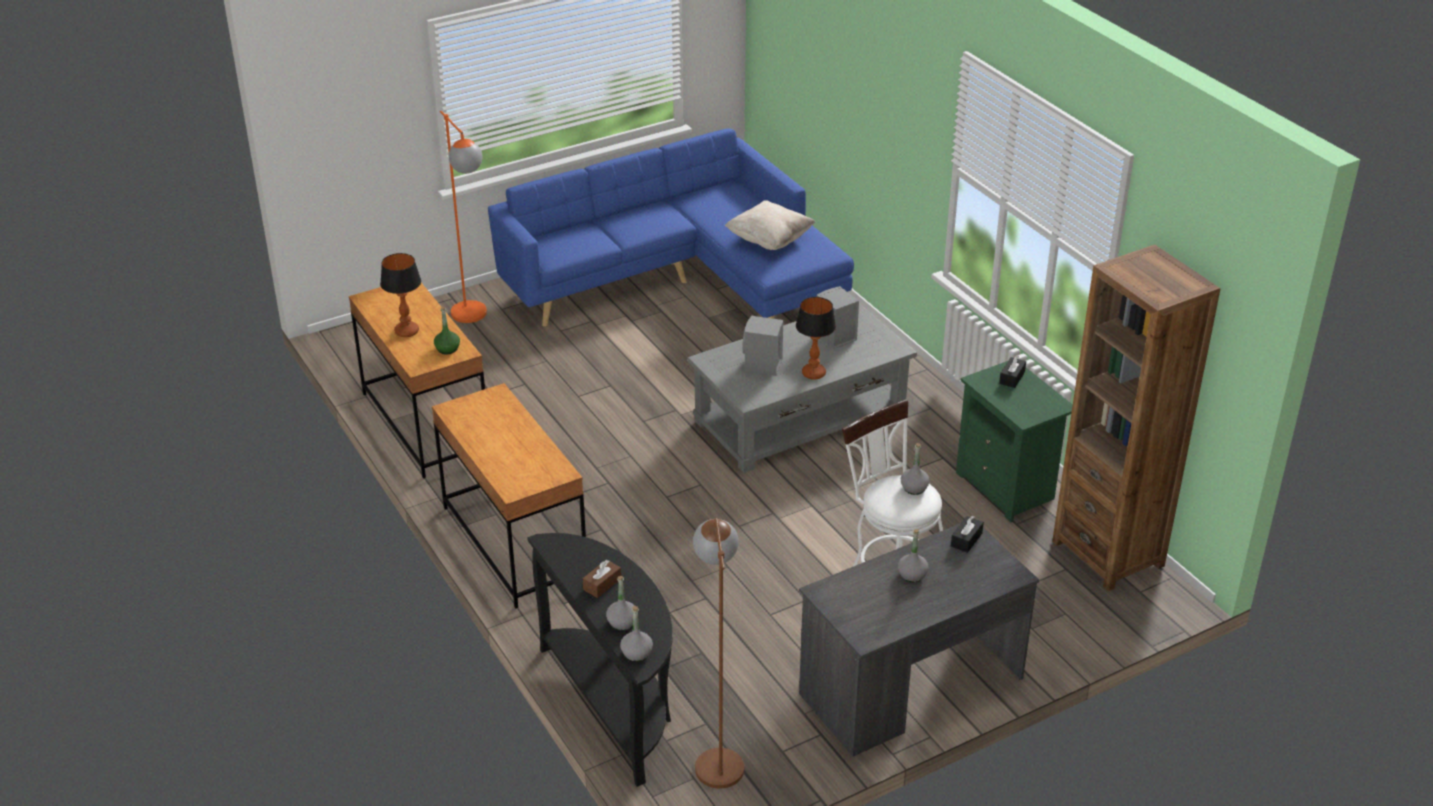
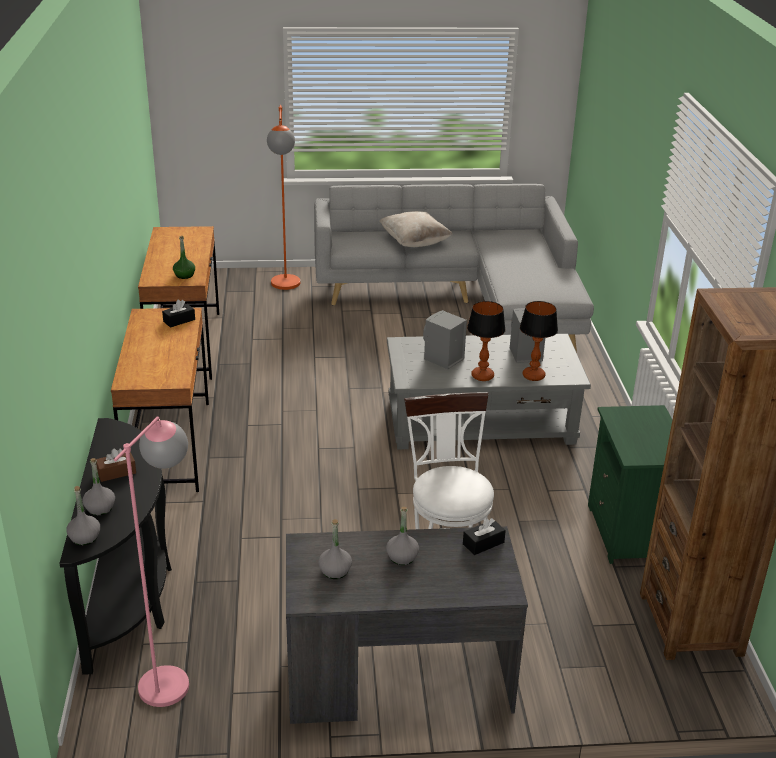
camera: 25 degrees right, 5 degrees down
(406, 331) = (168, 257): table lamp -> table lamp (533, 376)
(684, 283) = (465, 303): blue sofa -> grey sofa
(717, 756) = (172, 674): brown floor lamp -> pink floor lamp
(769, 241) = (529, 274): beige pillow -> beige pillow (414, 242)
(914, 488) = (469, 482): grey bottle -> grey bottle (335, 571)
(1012, 378) = (648, 420): black tissue box -> black tissue box (179, 320)

